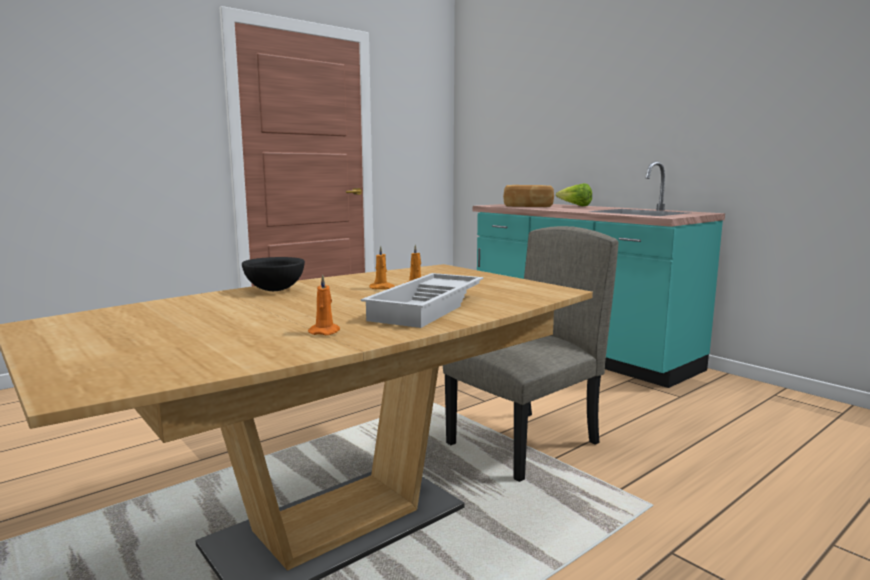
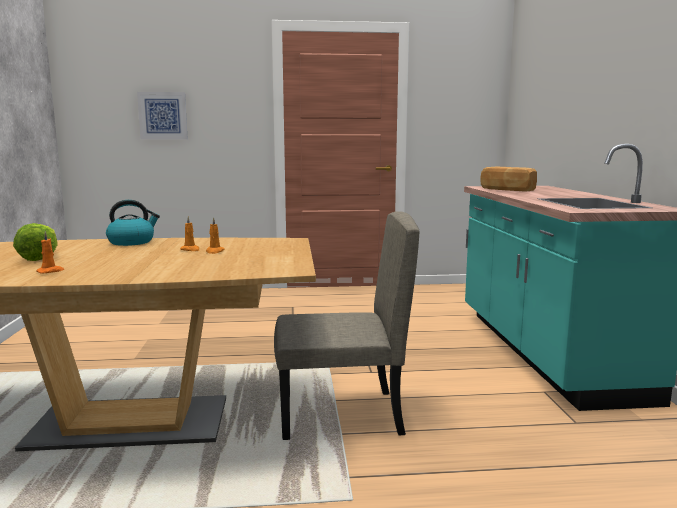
camera: 35 degrees right, 0 degrees up
(71, 121) = (163, 115): none -> picture
(274, 290) = (132, 242): black bowl -> kettle
(429, 308) = (157, 267): white tray -> none
(575, 206) = (566, 192): lettuce -> lettuce (40, 258)

